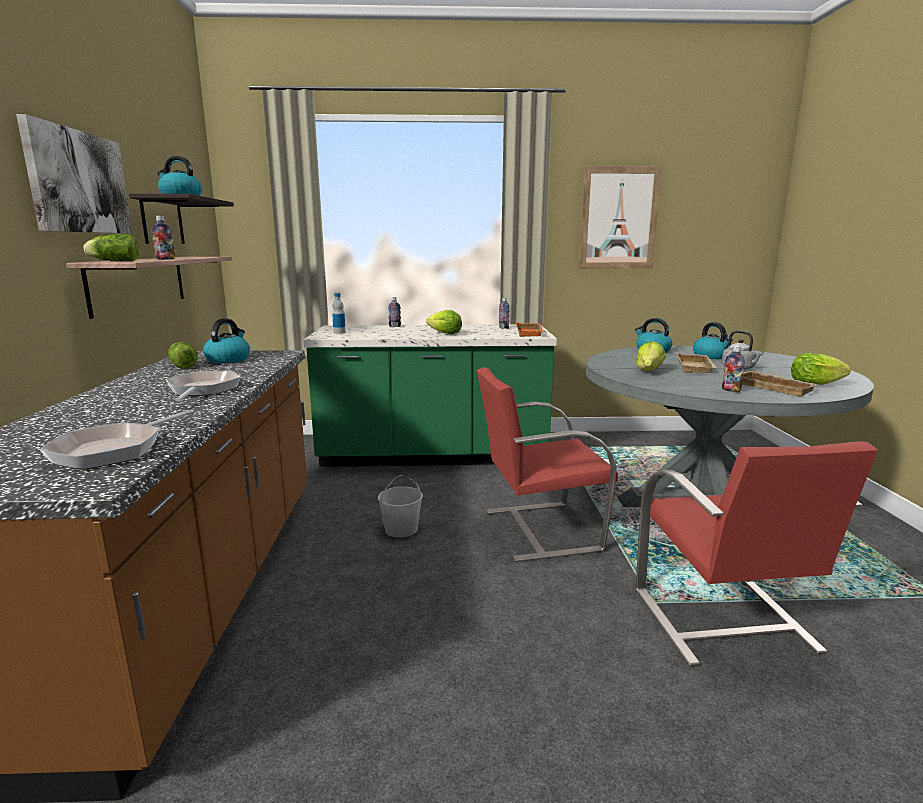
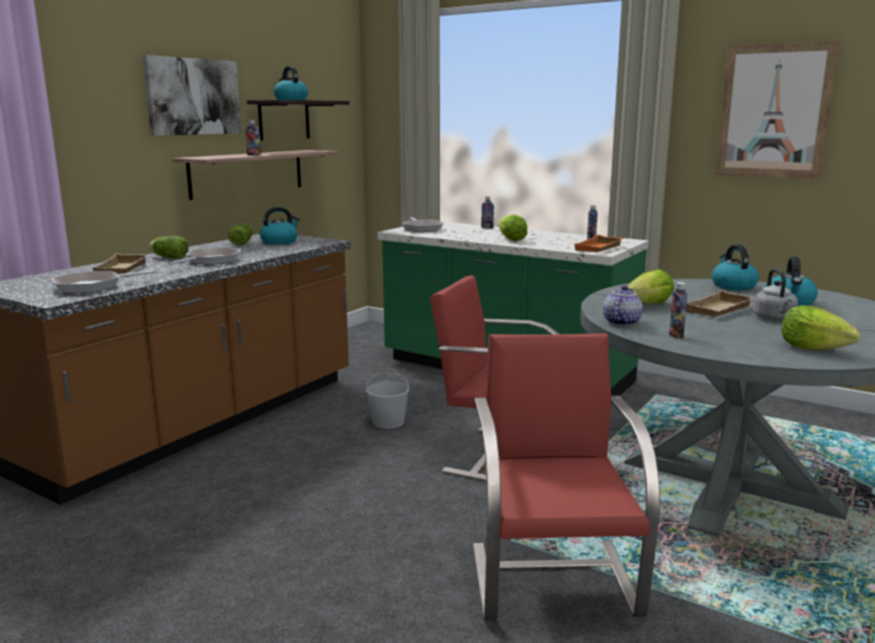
camera: 35 degrees right, 0 degrees up
(113, 261) = (205, 157): lettuce -> lettuce (168, 257)
(339, 332) = (422, 228): bottle -> frying pan
(673, 387) = (620, 322): none -> teapot
(724, 622) = (553, 577): red chair -> red chair turned 150 degrees clockwise
(776, 388) = (743, 343): beige tray -> beige tray (123, 269)

